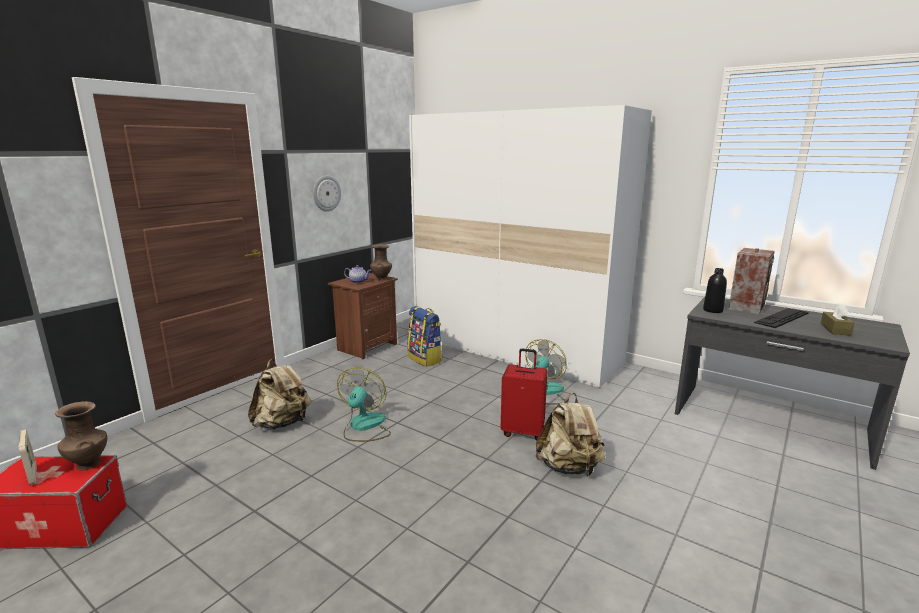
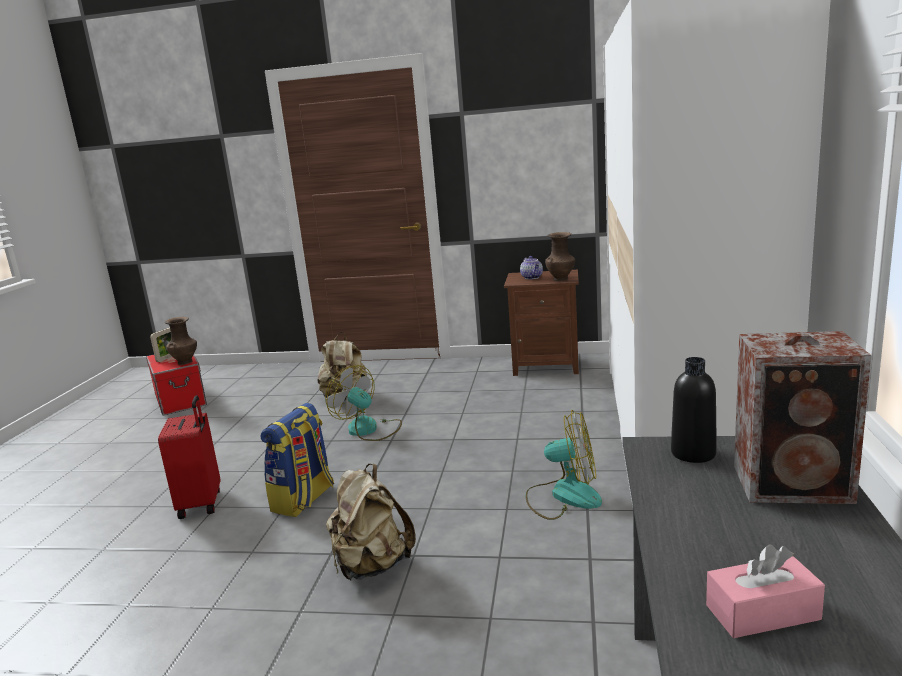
camera: 65 degrees right, 0 degrees up
(326, 193) = (517, 161): wall clock -> none
(364, 427) = (369, 430): fan -> fan turned 120 degrees counterclockwise
(425, 359) = (560, 400): backpack -> backpack (304, 500)
(523, 431) = (435, 512): red suitcase -> red suitcase (202, 503)
(781, 318) = (760, 531): keyboard -> none
(835, 329) = (762, 612): brown tissue box -> pink tissue box

